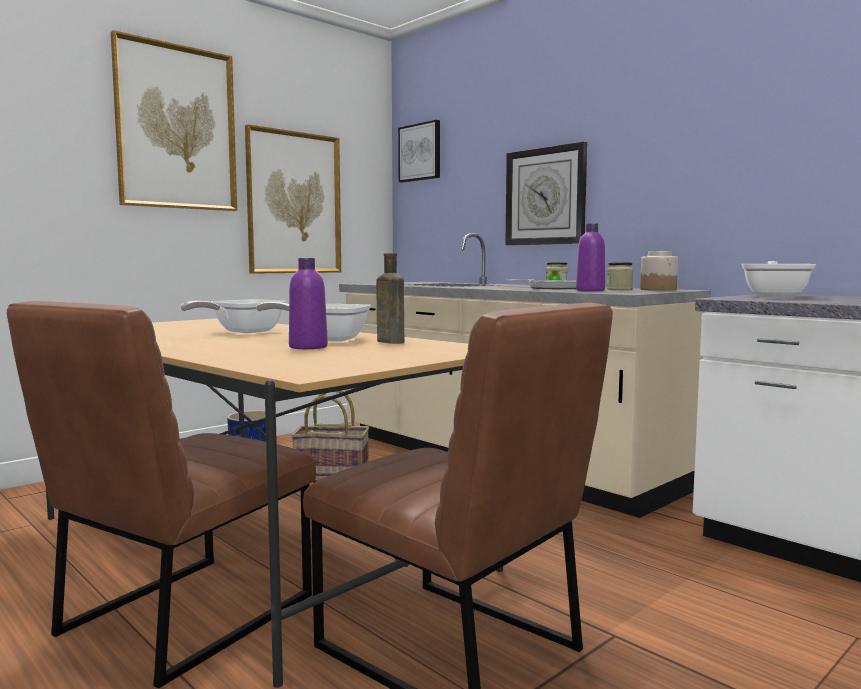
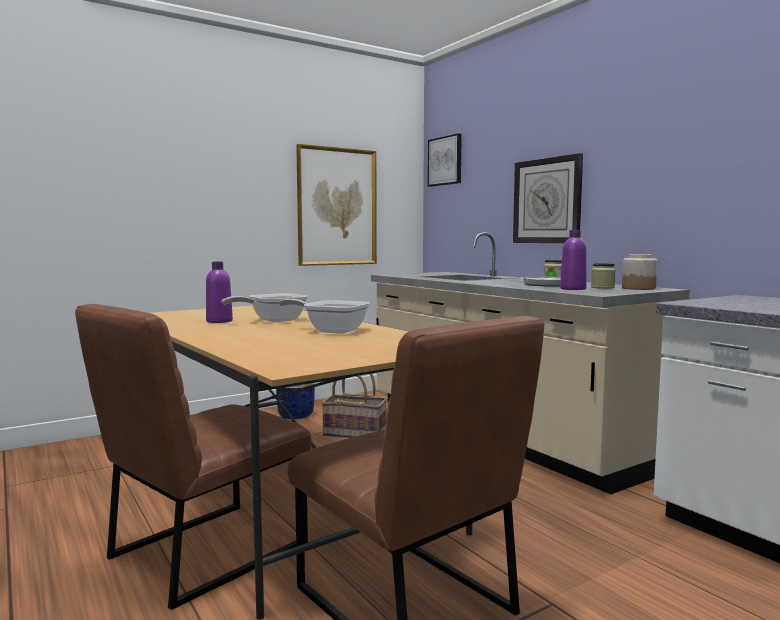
camera: 10 degrees right, 0 degrees up
(176, 128) = (240, 149): picture -> none
(308, 347) = (311, 339): purple bottle -> purple bottle (219, 321)
(389, 341) = (381, 335): brown bottle -> none
(775, 296) = (738, 301): frying pan -> none

